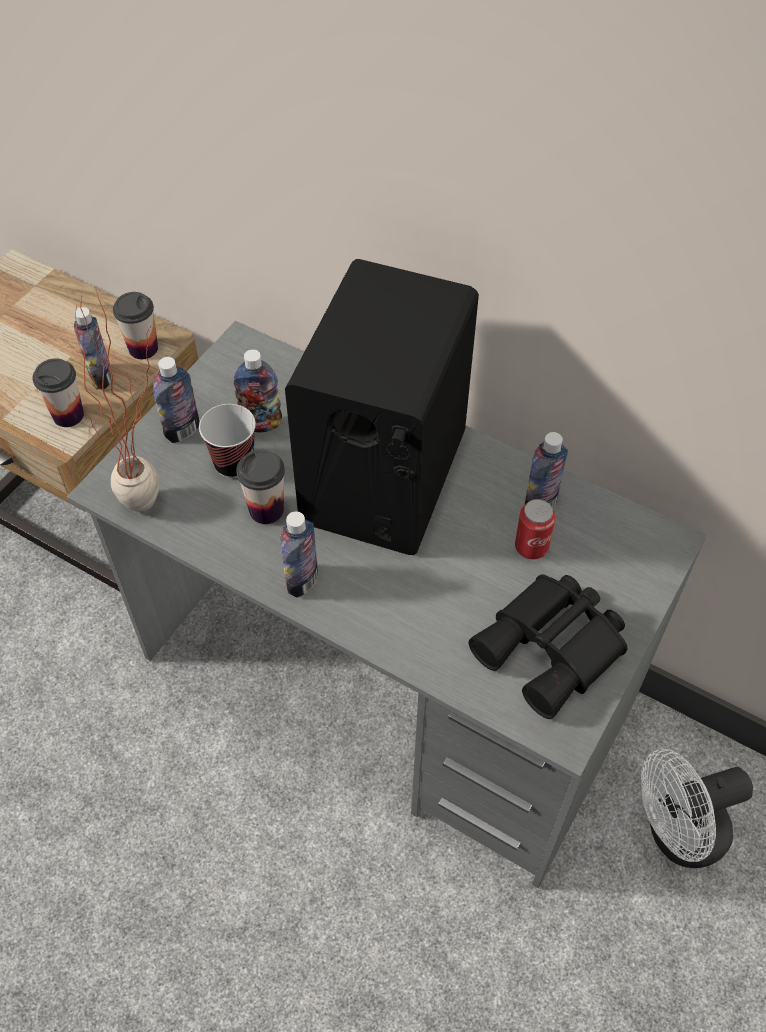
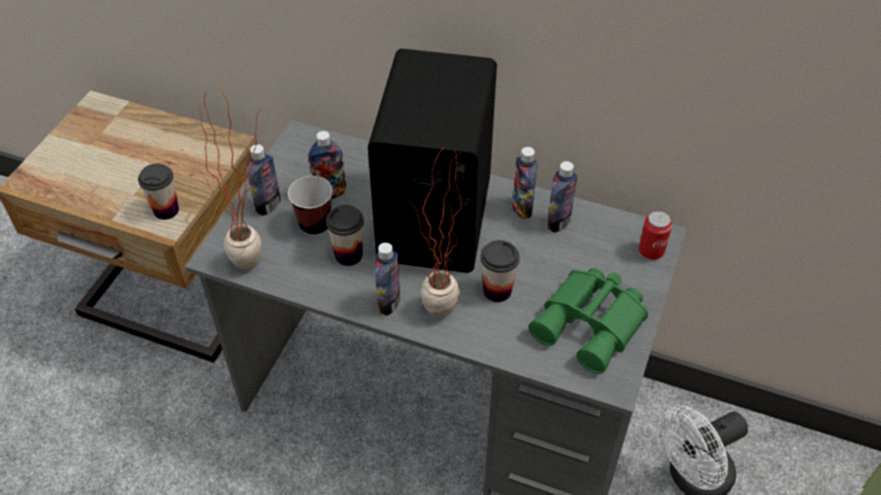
camera: 10 degrees left, 5 degrees down
(102, 377) = (187, 178): bottle -> bottle (522, 208)
(143, 348) = (216, 152): cup -> cup (497, 290)
(356, 613) = (436, 320): none -> potted plant
(531, 547) = (559, 254): can -> can (651, 251)
(553, 649) = (592, 324): black binoculars -> green binoculars

